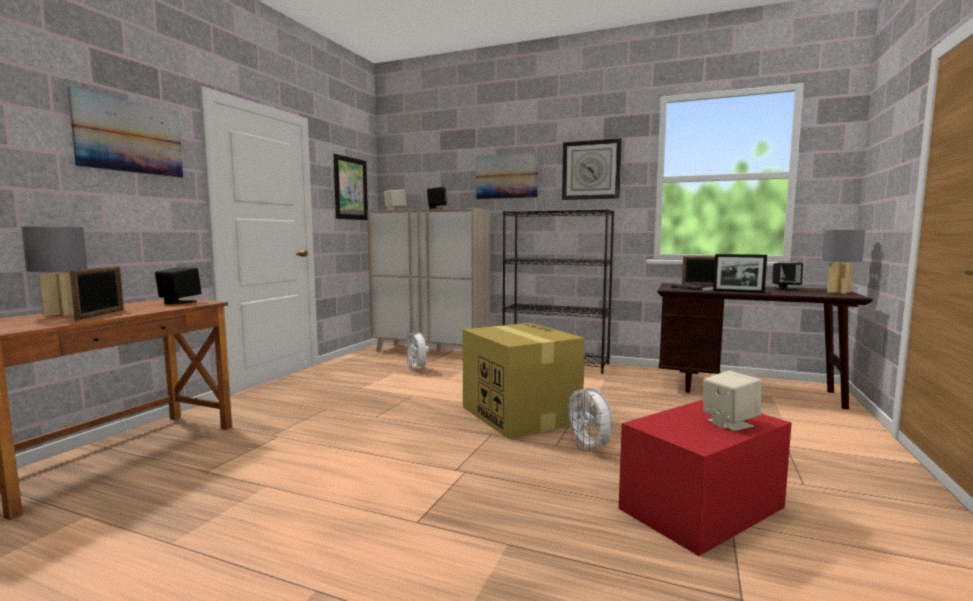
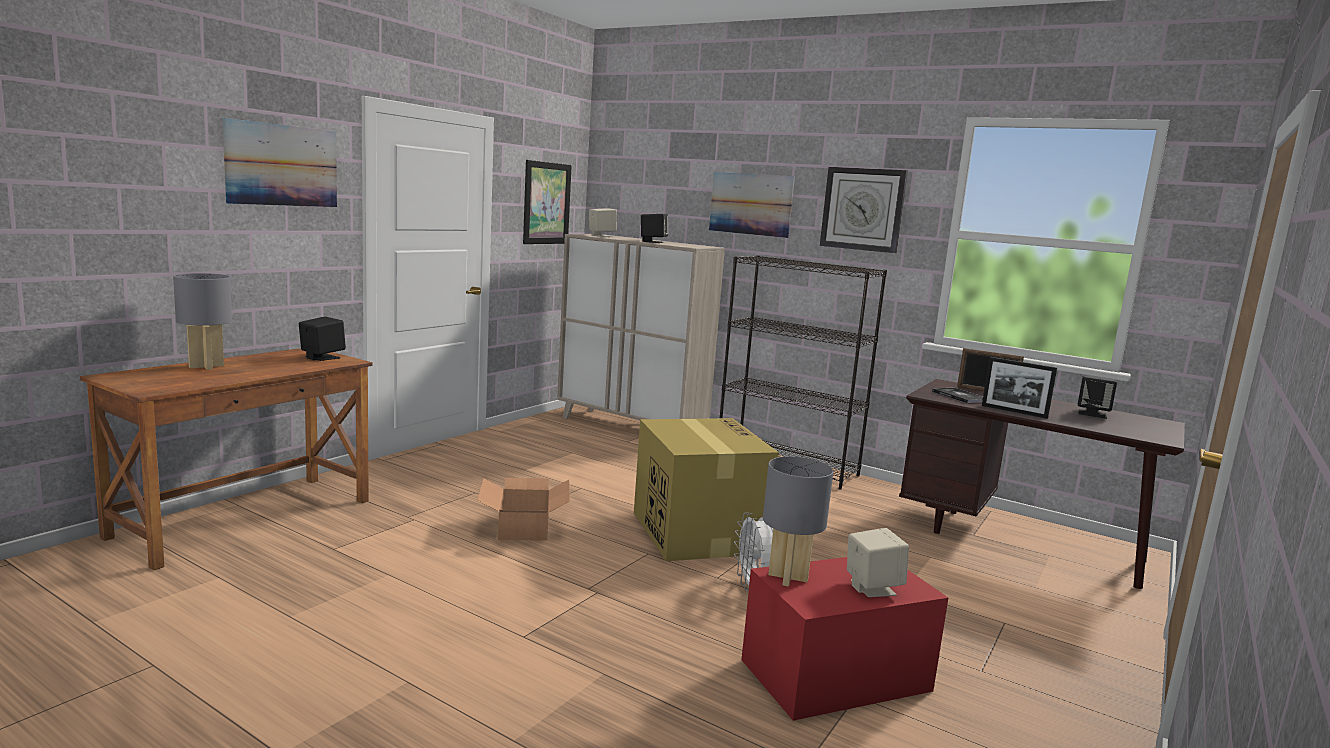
camera: 10 degrees right, 5 degrees up
(101, 314) = (242, 372): picture frame -> none
(379, 429) = (525, 527): none -> cardboard box
(417, 370) = (602, 452): white fan -> none
(839, 292) = (1160, 429): grey table lamp -> grey table lamp (788, 577)

